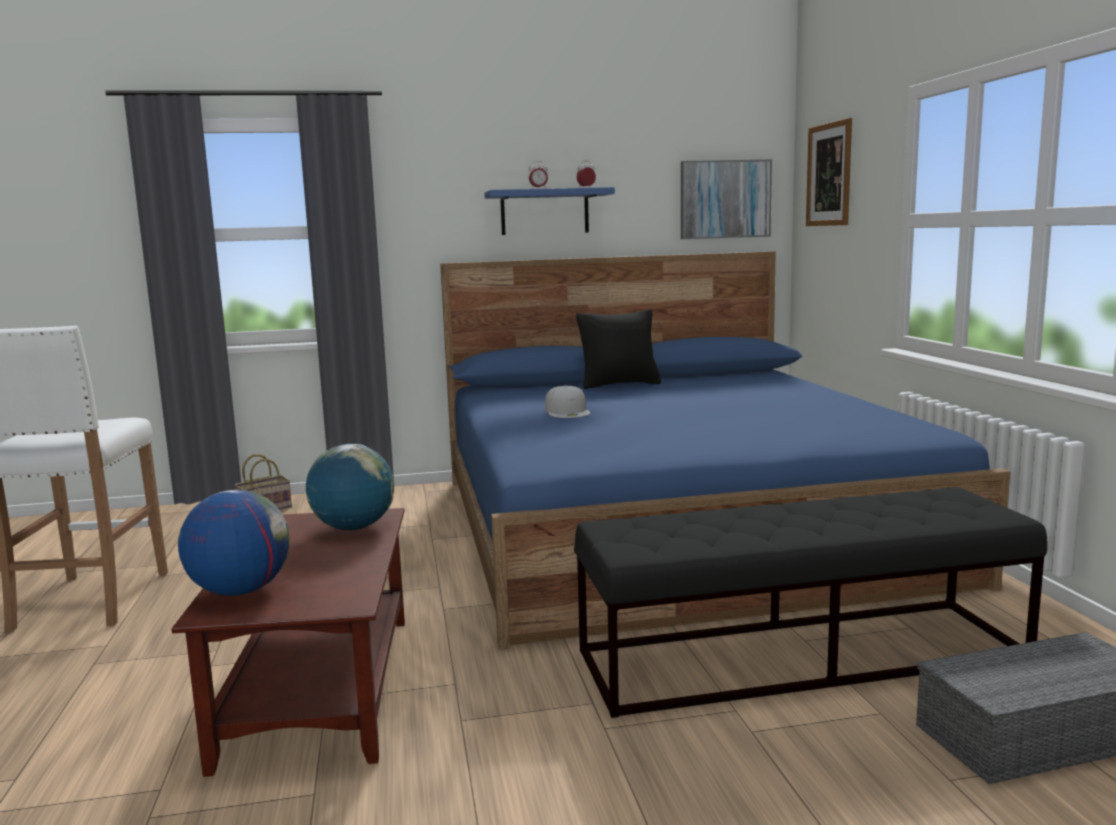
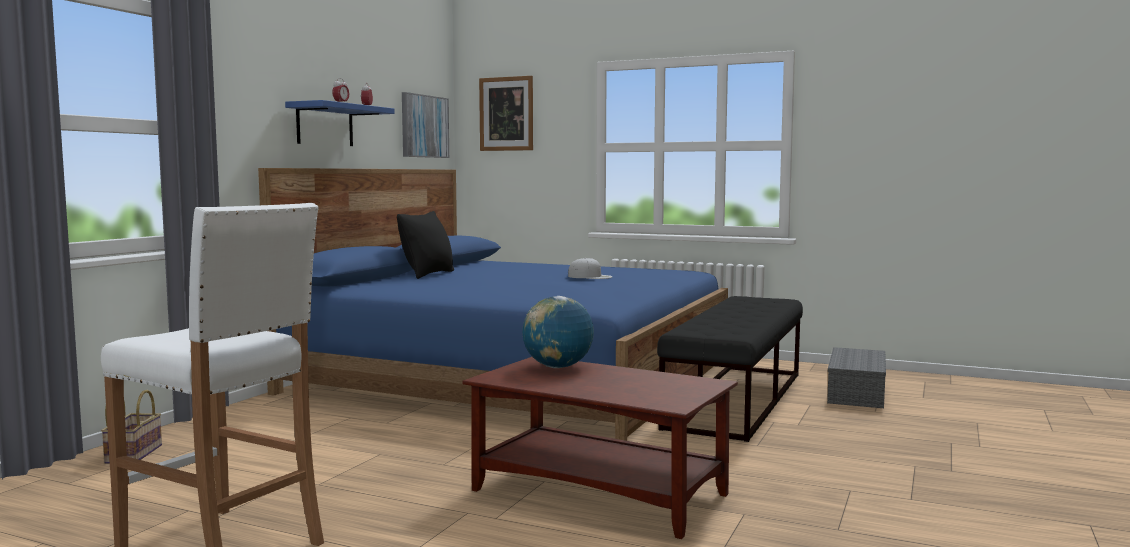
camera: 55 degrees left, 5 degrees down
(240, 591) = (642, 397): globe -> none
(567, 411) = (486, 286): white cap -> white cap (590, 276)

